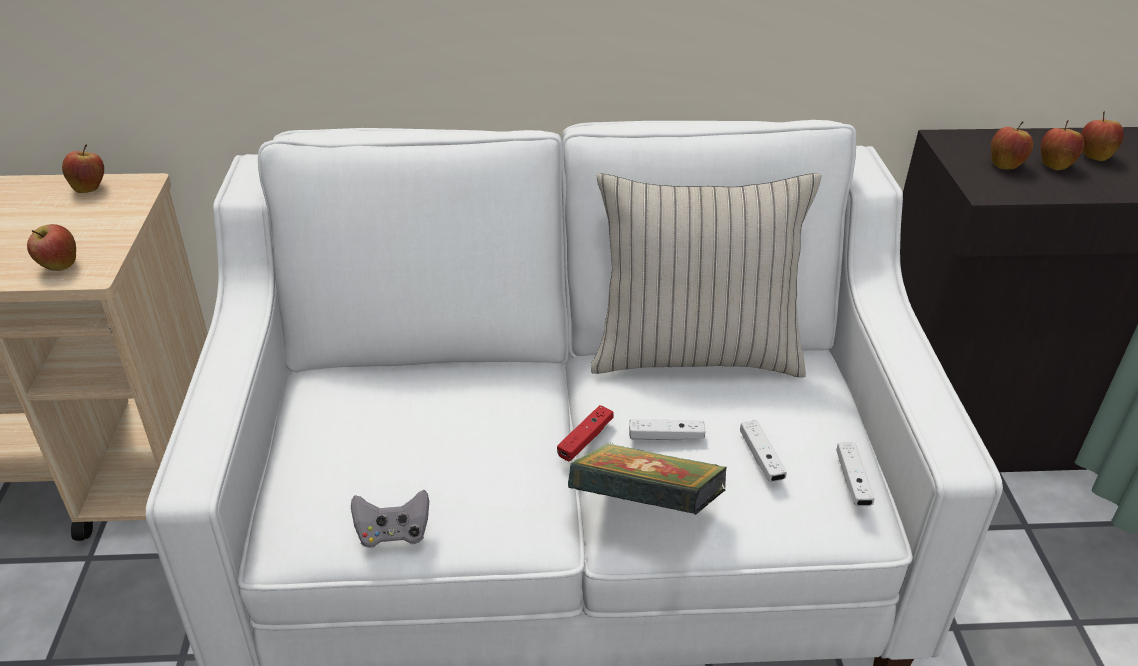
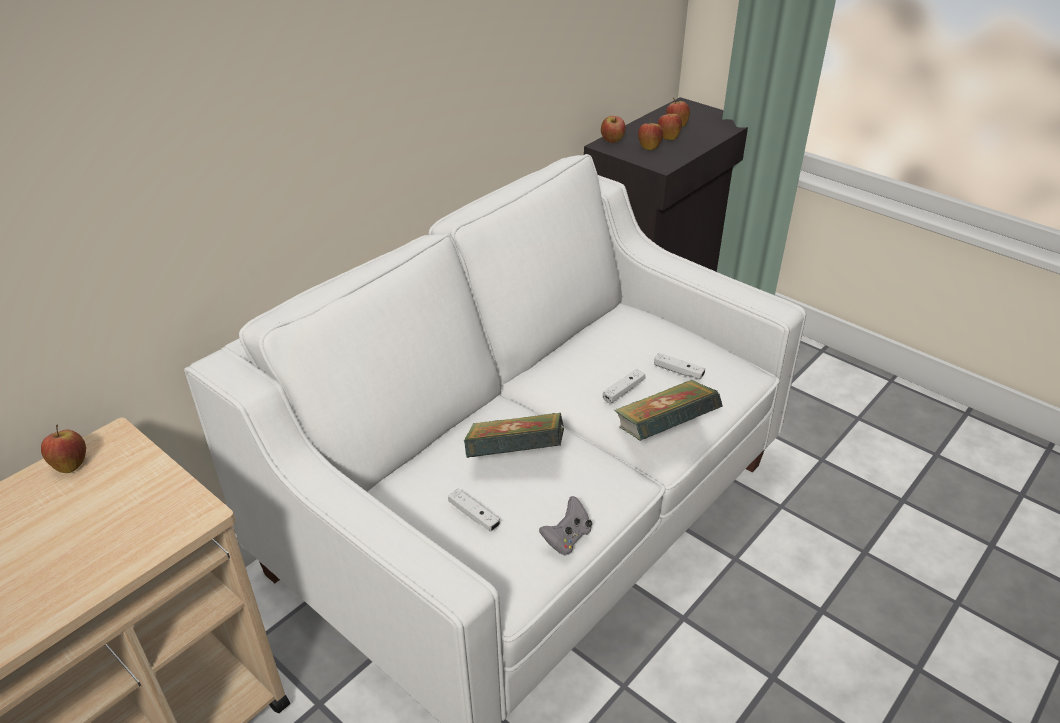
camera: 45 degrees left, 0 degrees up
(59, 266) = (162, 526): apple -> apple (612, 141)
(465, 425) = (515, 457): none -> book
(585, 439) = (585, 420): red game controller -> none
(694, 353) = (572, 341): beige pillow -> none
(852, 481) = (725, 356): white game controller -> white game controller (474, 515)

